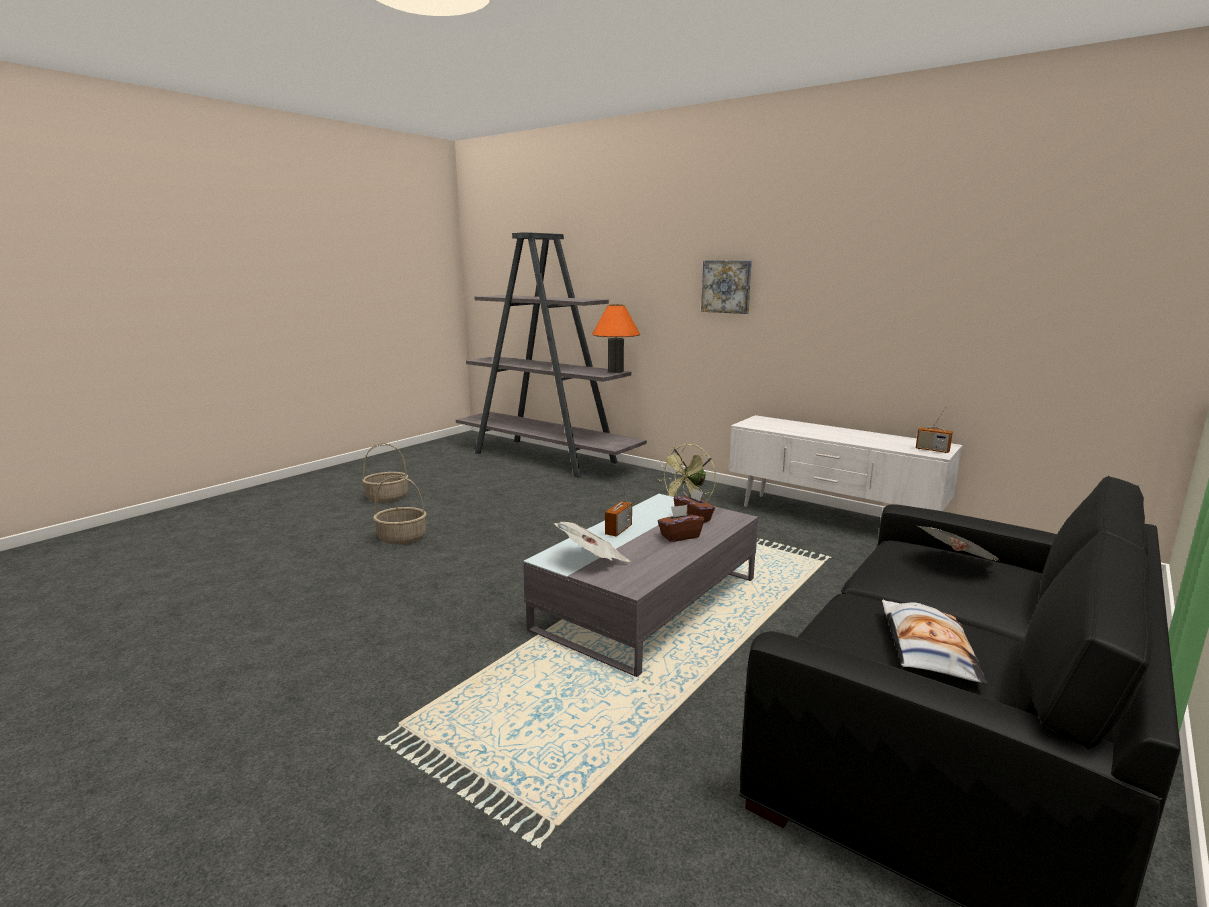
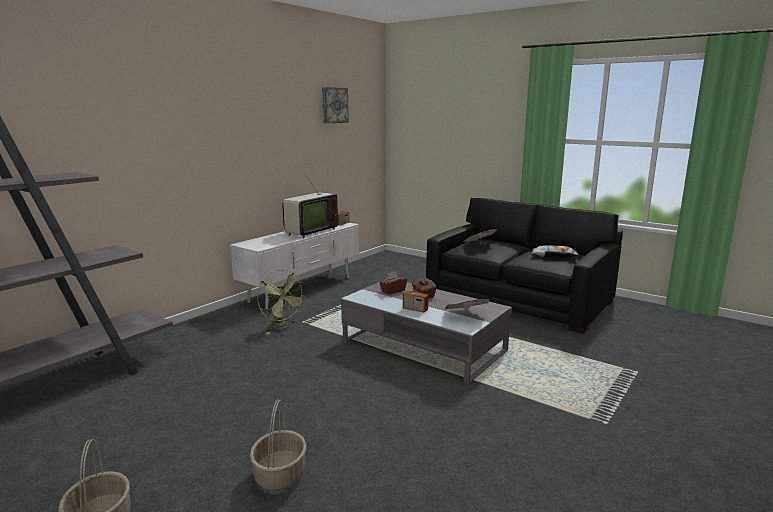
camera: 90 degrees left, 0 degrees up
(615, 371) = (109, 249): orange table lamp -> none
(727, 286) = (187, 145): picture -> picture (334, 105)
(853, 437) = (309, 232): none -> television

